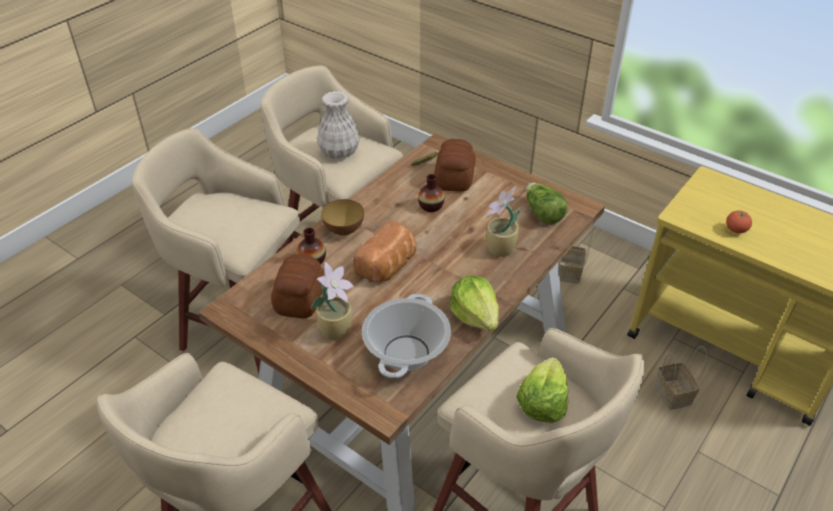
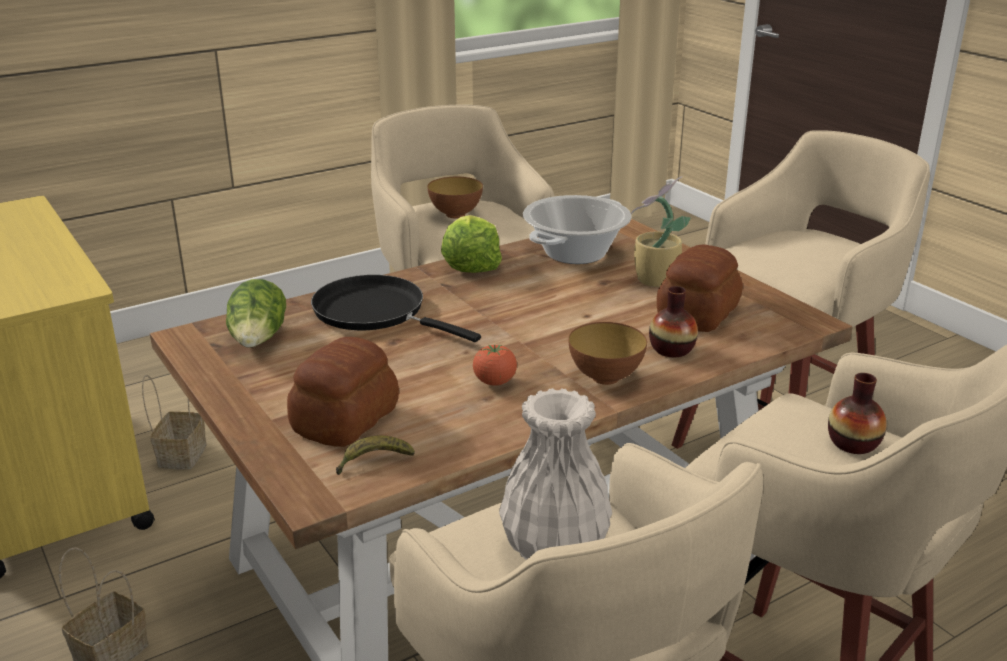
camera: 160 degrees left, 15 degrees down
(388, 266) = (554, 323): bread -> none
(431, 206) = (430, 383): vase -> vase (853, 443)
(499, 250) = (376, 312): potted plant -> black frying pan
(542, 403) = (455, 215): lettuce -> bowl
(736, 230) = (41, 264): tomato -> tomato (494, 382)

